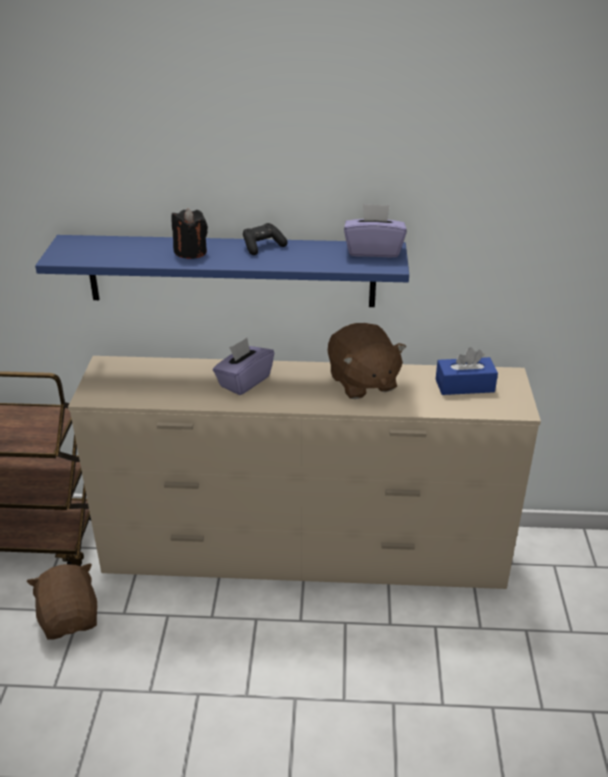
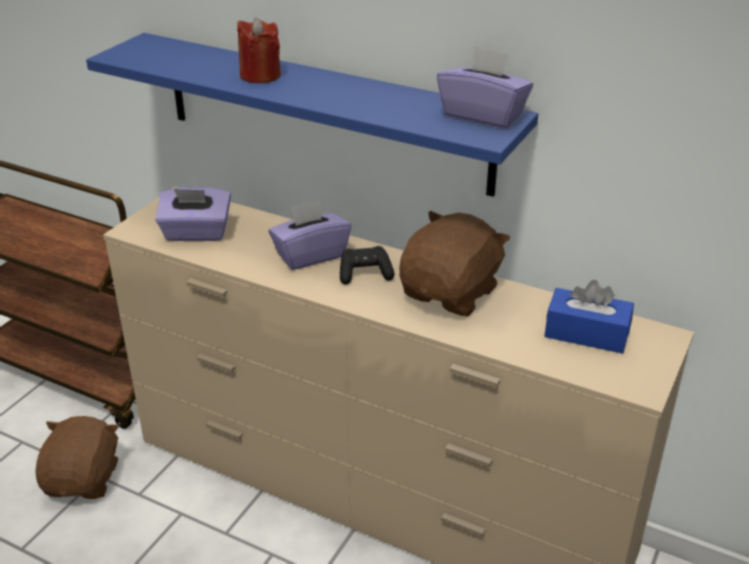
camera: 25 degrees right, 0 degrees up
(144, 387) = (196, 233): none -> purple tissue box
(190, 252) = (260, 75): black candle -> red candle
(263, 247) = (349, 85): black game controller -> black game controller (365, 274)
(362, 382) = (451, 293): brown plush toy -> brown plush toy turned 150 degrees counterclockwise

